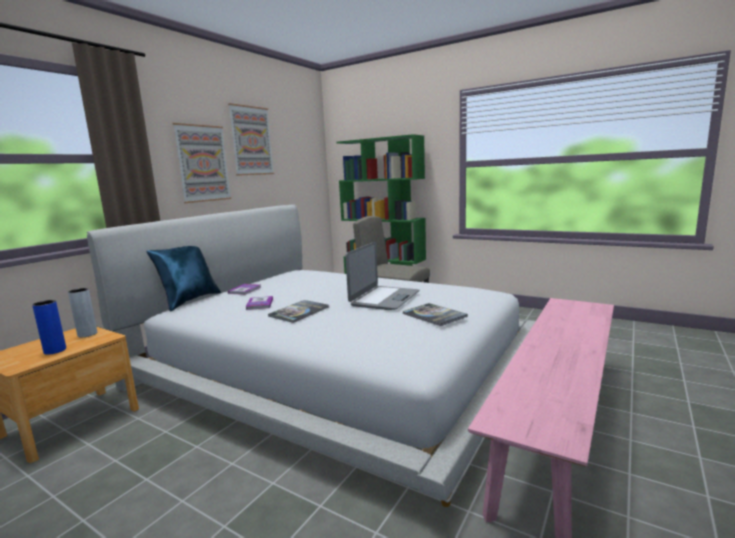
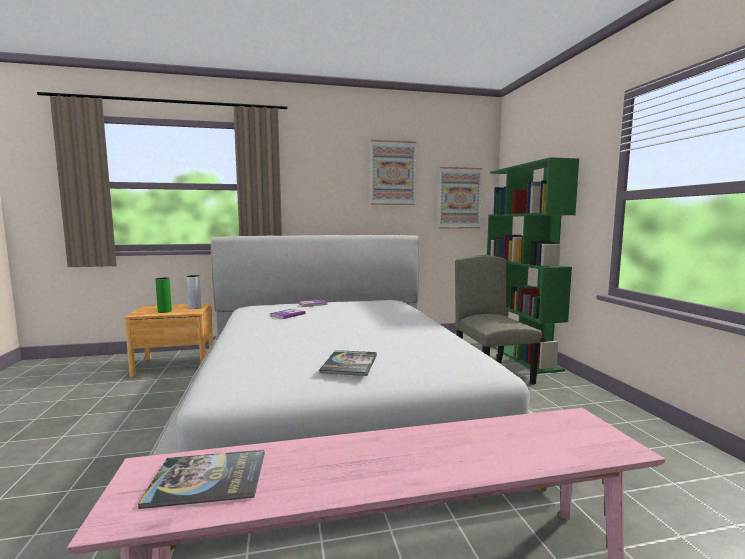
camera: 45 degrees right, 5 degrees down
(55, 350) = (164, 311): blue vase -> green vase
(189, 301) = (273, 303): blue pillow -> none
(202, 163) = (336, 193): picture -> picture (459, 198)
(299, 312) = (286, 327): book -> book (207, 479)
(384, 299) = (364, 337): laptop -> none

